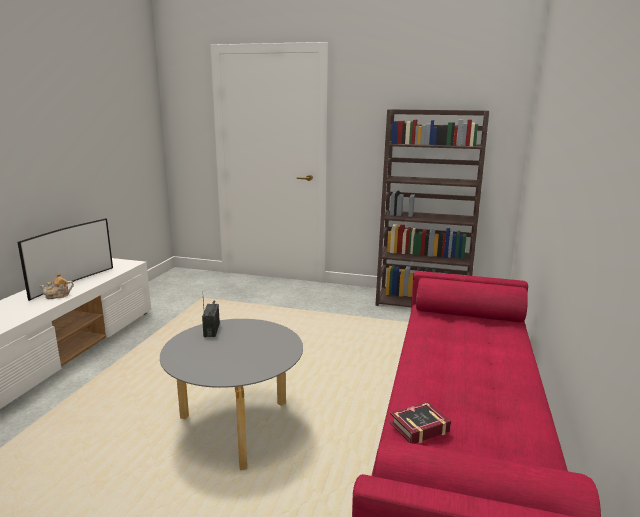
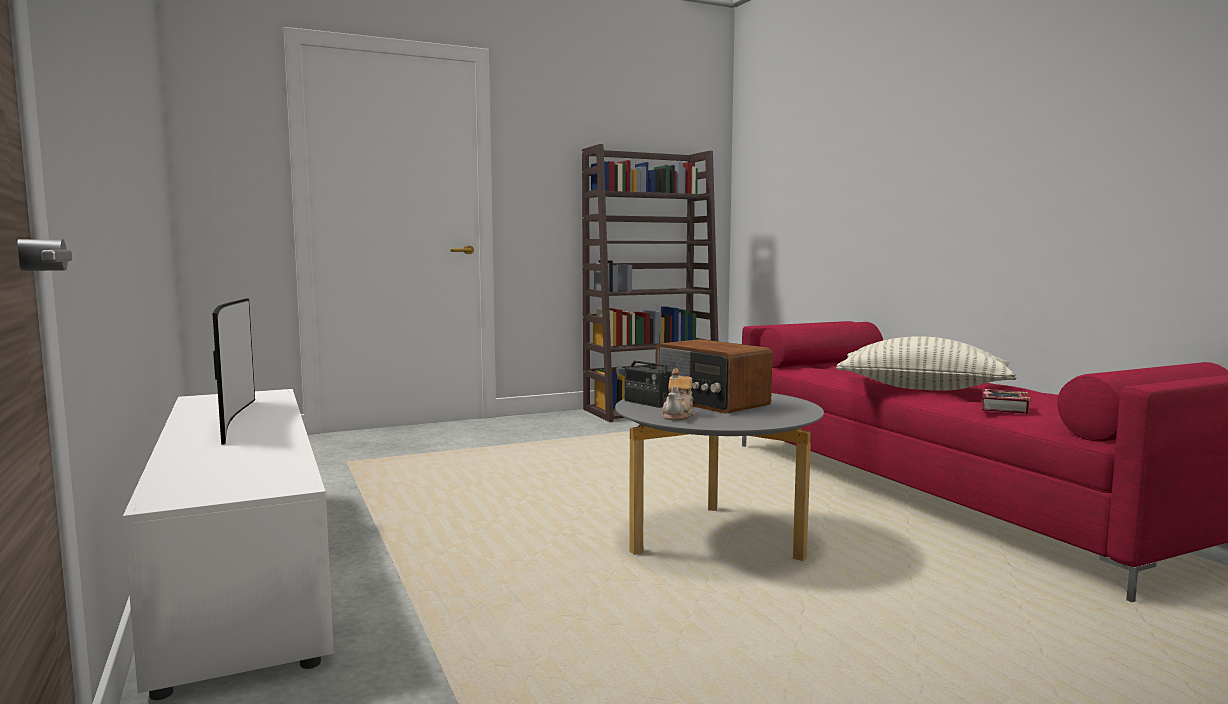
camera: 40 degrees left, 10 degrees down
(58, 296) = (267, 432): teapot -> teapot (678, 415)
(240, 342) = (710, 402): none -> radio
(438, 375) = (922, 388): none -> pillow

